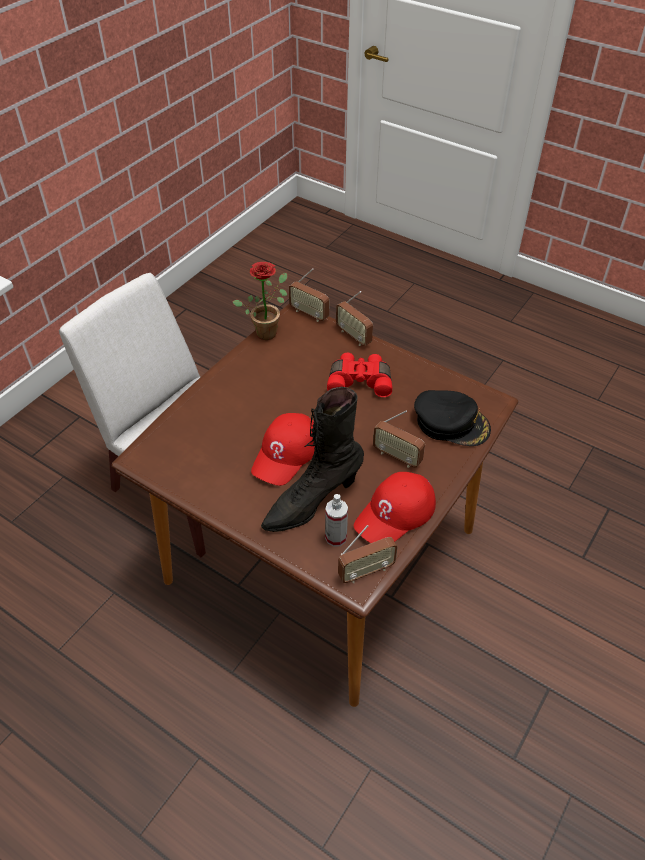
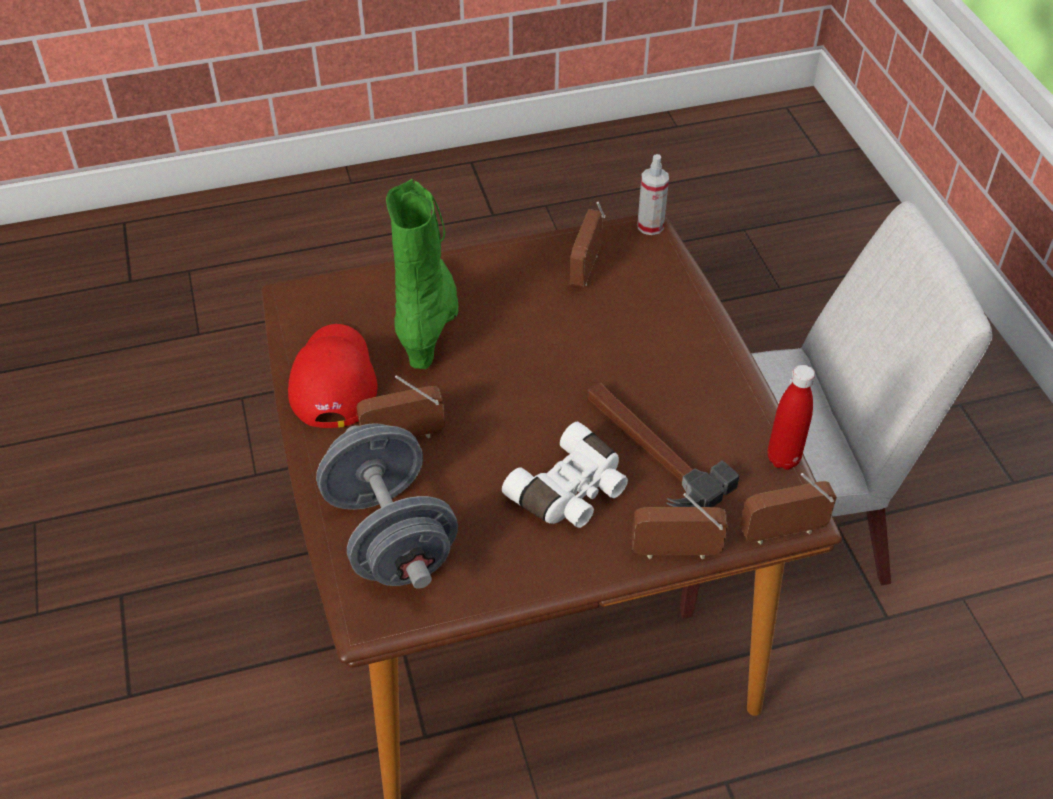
camera: 130 degrees right, 0 degrees up
(268, 330) = (783, 459): potted plant -> red bottle
(286, 453) = (523, 344): red cap -> none
(307, 370) = (650, 449): none -> hammer
(312, 502) = (430, 324): black boot -> green boot
(336, 537) = (364, 314): spray bottle -> spray bottle (650, 226)
(360, 381) = (571, 492): red binoculars -> white binoculars
(366, 571) = (300, 311): radio -> radio (586, 269)
(451, 422) = (390, 535): black cap -> grey dumbbell

